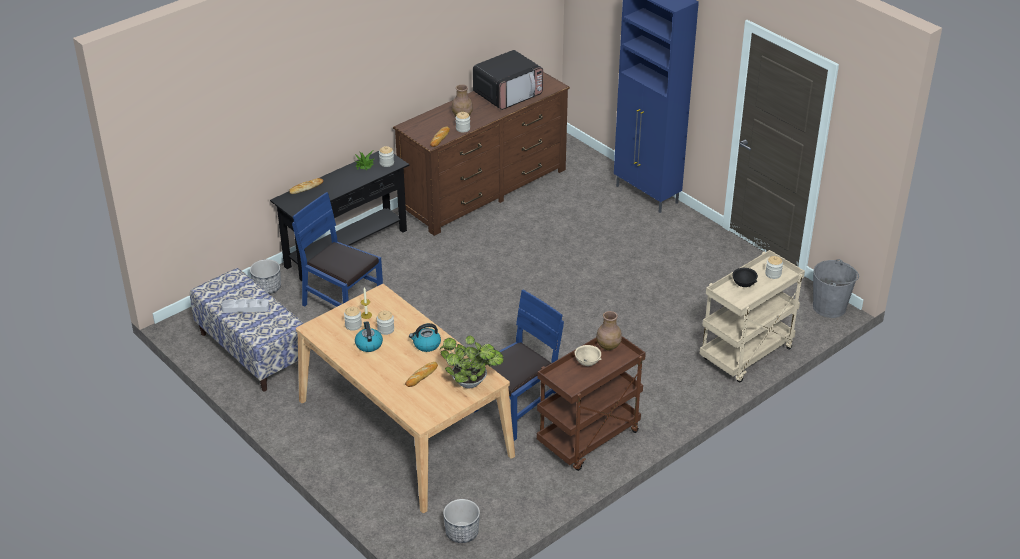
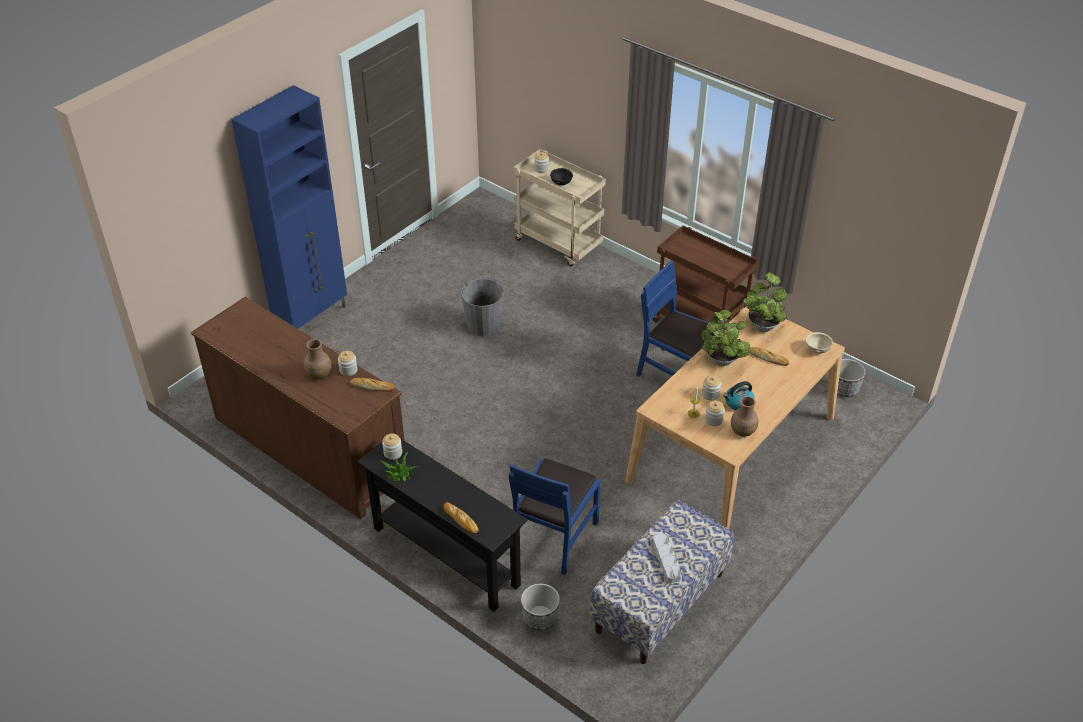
camera: 100 degrees left, 5 degrees up
(426, 345) = (722, 362): kettle -> potted plant
(508, 94) = (264, 342): microwave -> none
(587, 362) = (702, 261): beige bowl -> beige bowl (817, 350)
(608, 346) = (674, 251): brown vase -> brown vase (742, 431)
(829, 307) = (480, 201): grey bucket -> grey bucket (484, 325)

